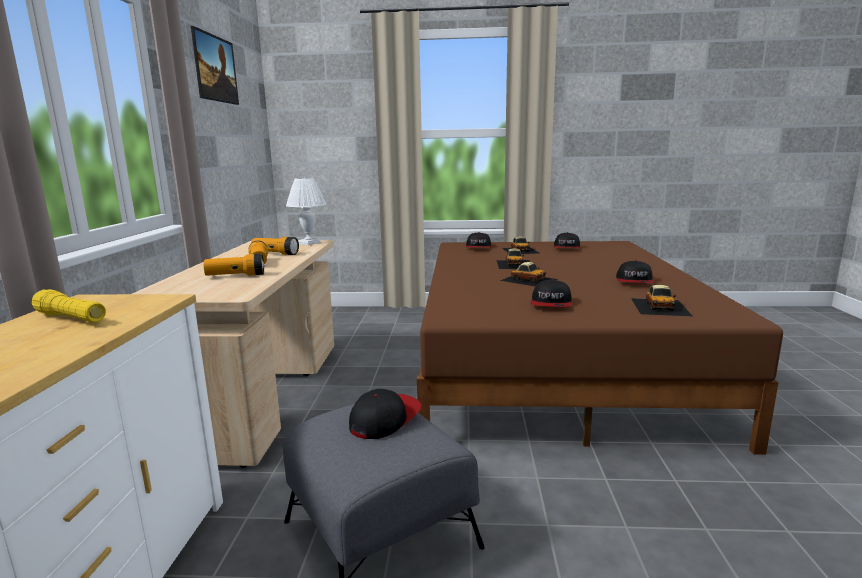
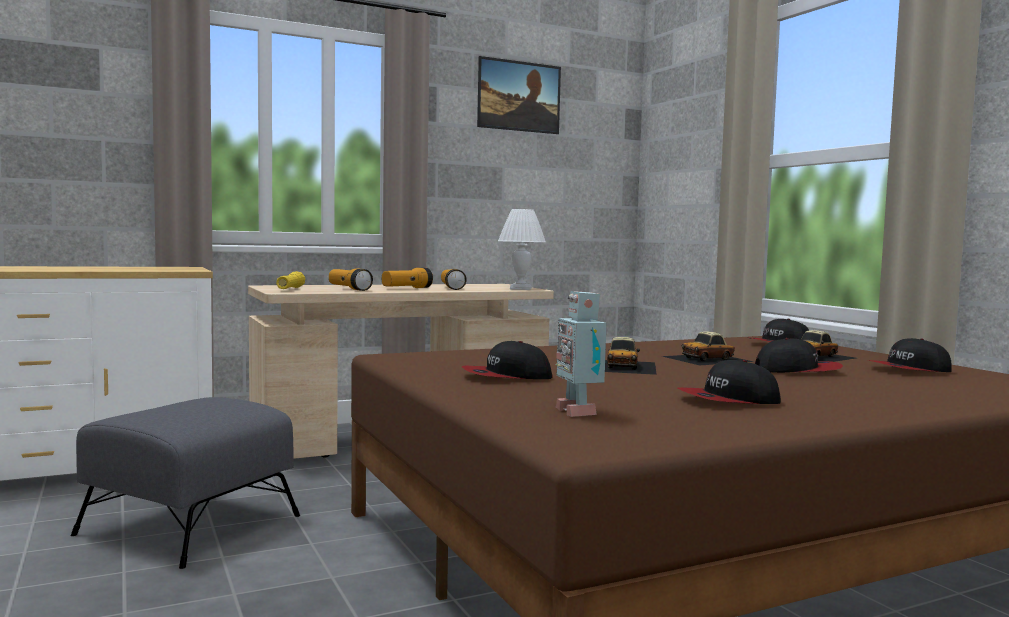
camera: 60 degrees right, 10 degrees down
(71, 318) = (138, 268): yellow flashlight -> yellow flashlight (290, 289)
(385, 418) = (214, 408): cap -> cap (797, 370)
(660, 306) = (579, 411): toy car -> toy robot

